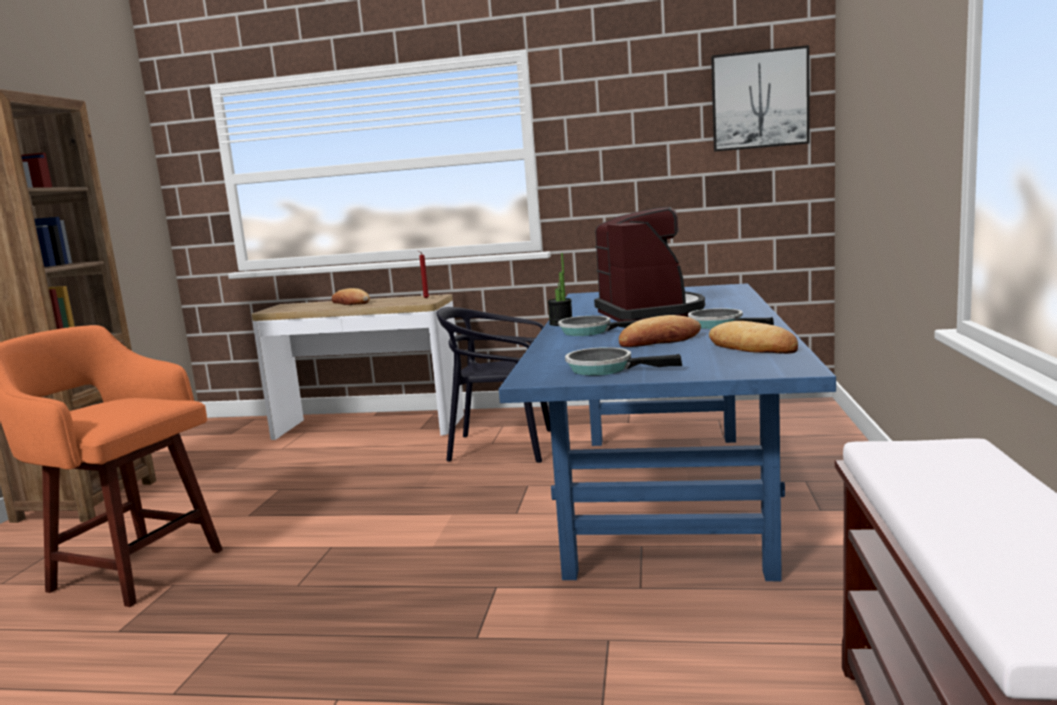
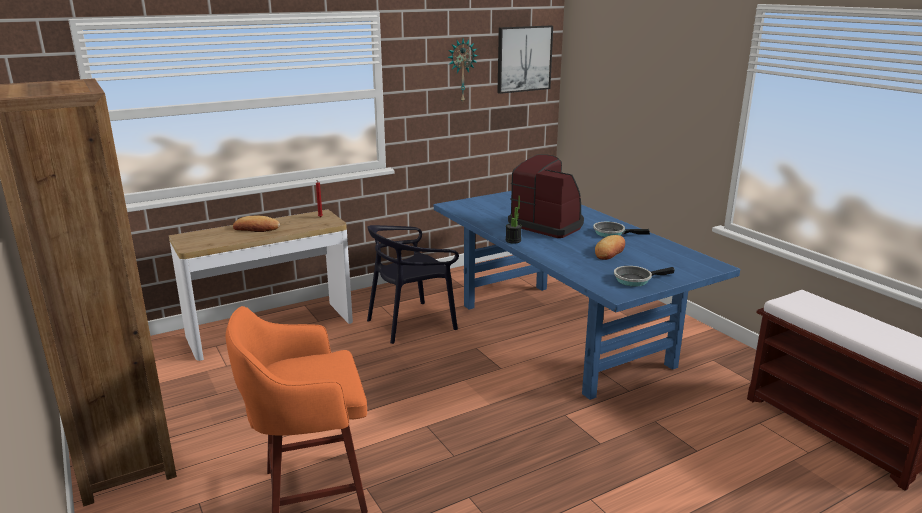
camera: 40 degrees left, 10 degrees up
(590, 331) = (551, 247): frying pan -> none
(651, 121) = (461, 70): none -> wall clock
(752, 347) = (667, 252): bread -> none

